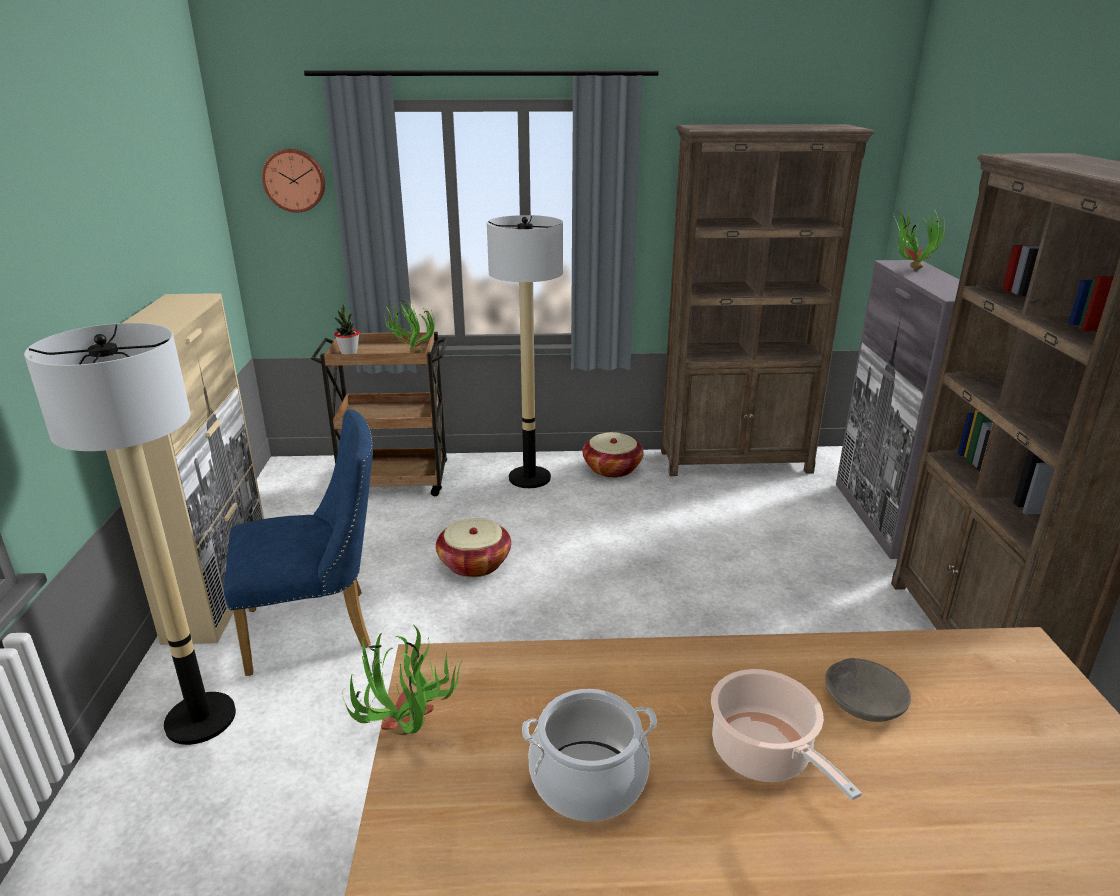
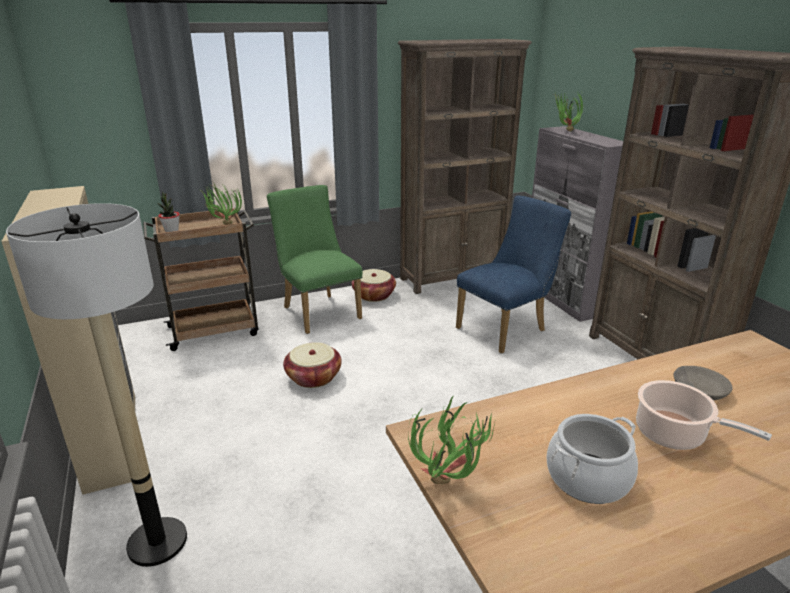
camera: 20 degrees left, 0 degrees up
(294, 180) = (101, 92): wall clock -> none
(319, 629) = (219, 449): blue chair -> blue chair (506, 328)
(529, 478) = (318, 311): floor lamp -> green chair

